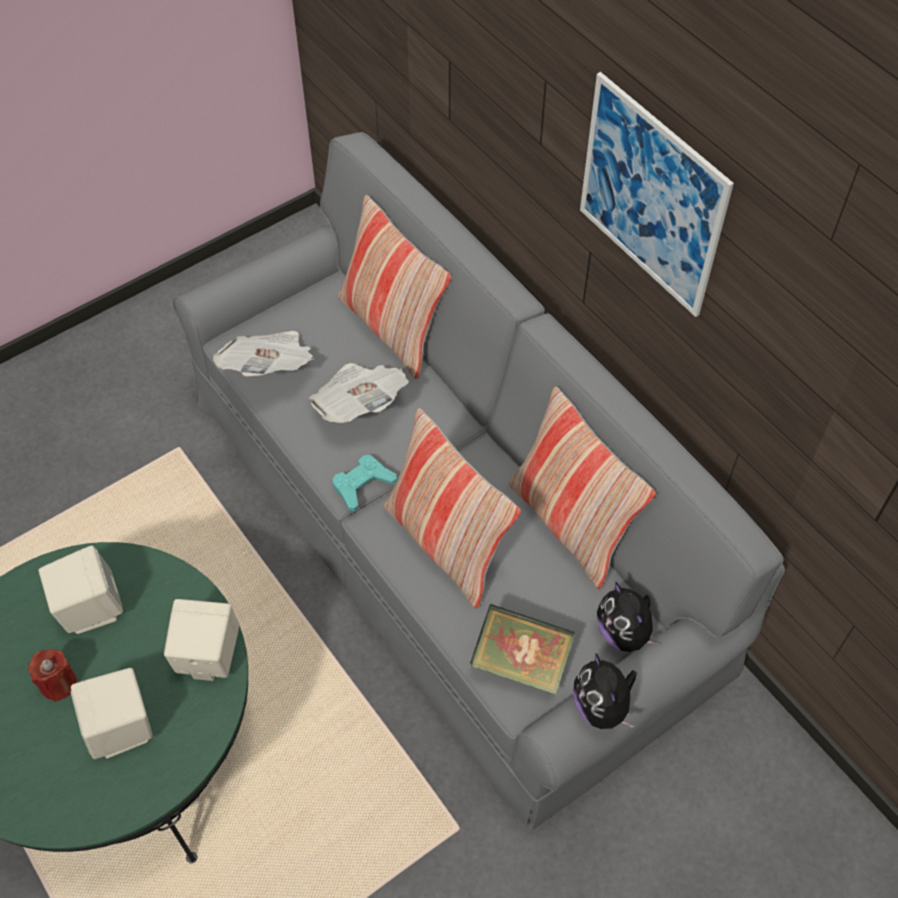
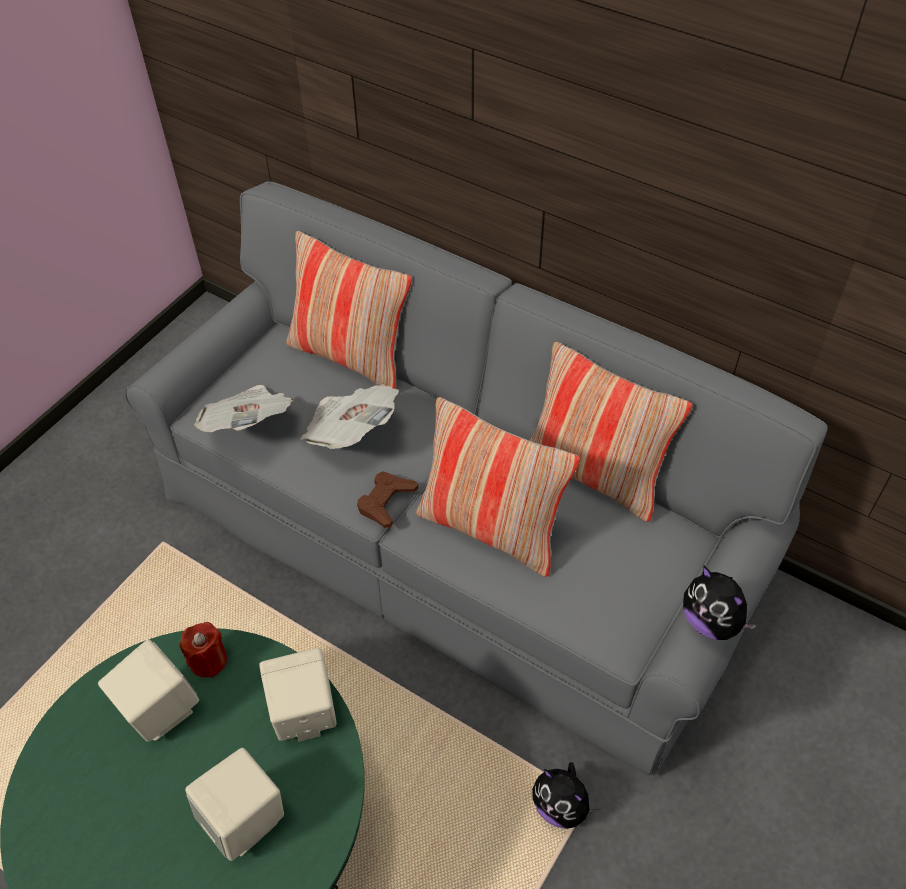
camera: 20 degrees left, 5 degrees down
(58, 683) = (156, 798): red candle -> red candle (208, 660)
(362, 485) = (386, 502): turquoise game controller -> brown game controller
(521, 661) = (610, 610): book -> none
(624, 632) = (688, 553): plush toy -> plush toy (561, 806)
(651, 196) = (617, 119): picture -> none

